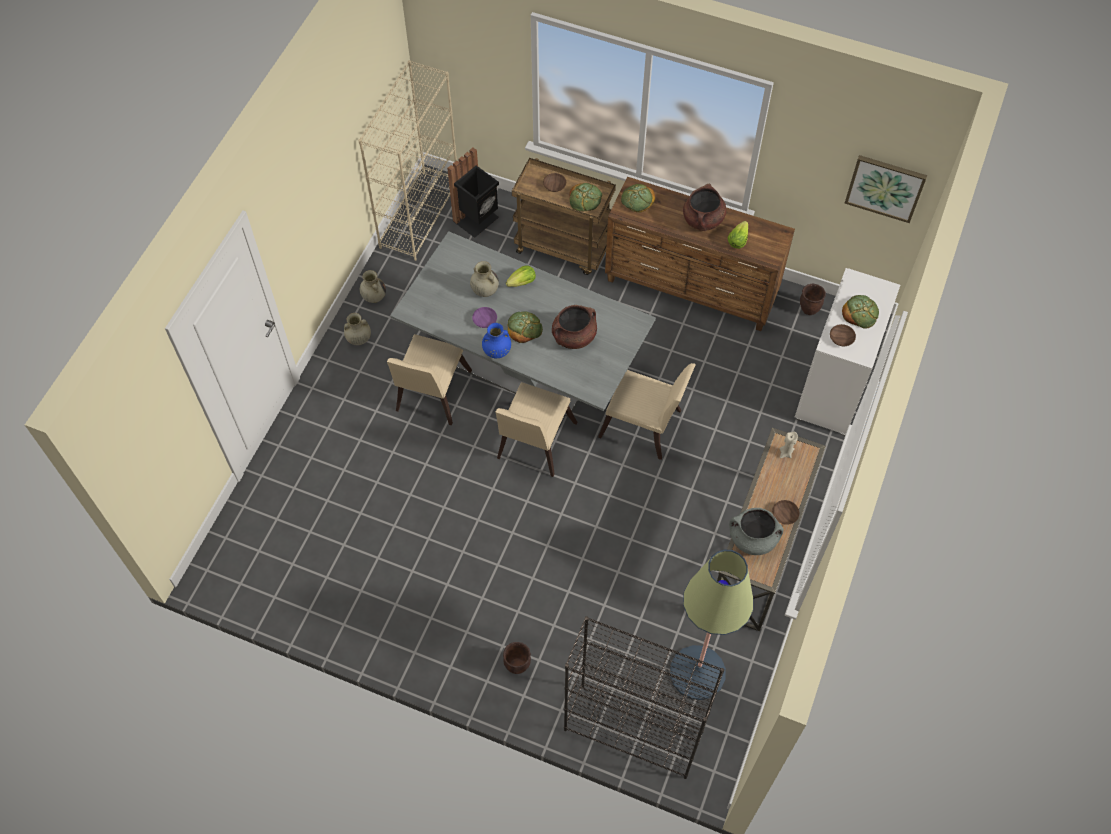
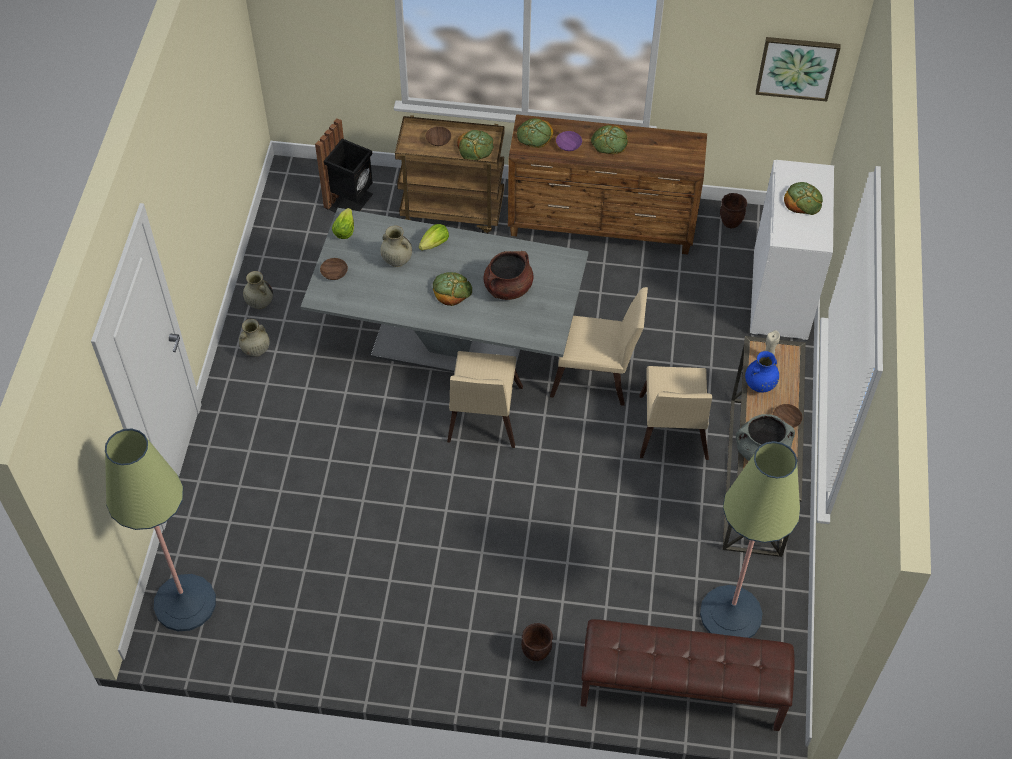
camera: 15 degrees left, 5 degrees down
(238, 550) = (185, 603): none -> floor lamp
(419, 215) = (284, 208): beige bookcase -> none
(431, 395) = (355, 392): beige chair -> beige chair (671, 433)
(485, 321) = (407, 291): purple bowl -> purple bowl (569, 145)
(496, 351) = (429, 320): blue vase -> blue vase (759, 385)
(632, 731) = (680, 692): black bookcase -> brown bench
(703, 220) = (609, 142): brown cooking pot -> bread
(737, 240) = (652, 156): lettuce -> lettuce (344, 231)
(842, 338) = (793, 229): brown bowl -> brown bowl (335, 272)

